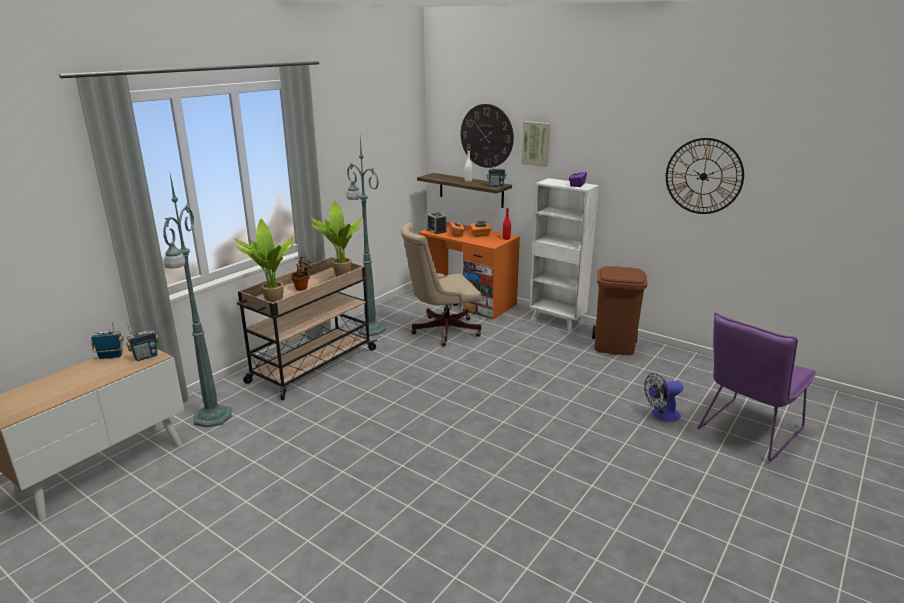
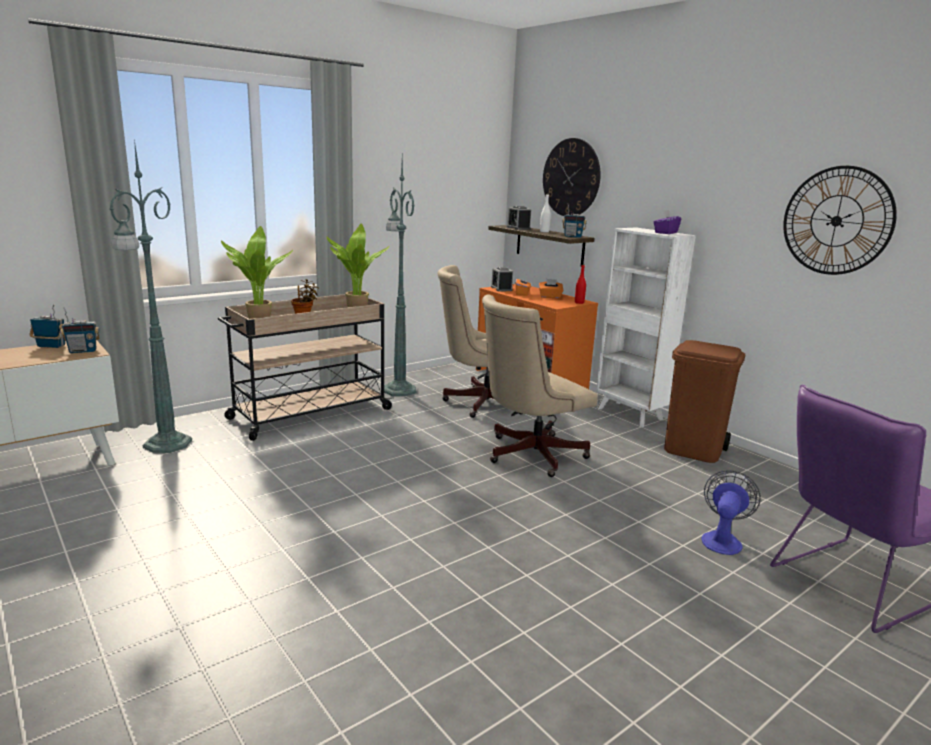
camera: 15 degrees right, 5 degrees down
(444, 178) = (518, 228): none -> alarm clock
(503, 372) = (528, 454): none -> beige office chair
(536, 143) = (625, 184): picture -> none
(661, 415) = (722, 539): fan -> fan turned 120 degrees clockwise

